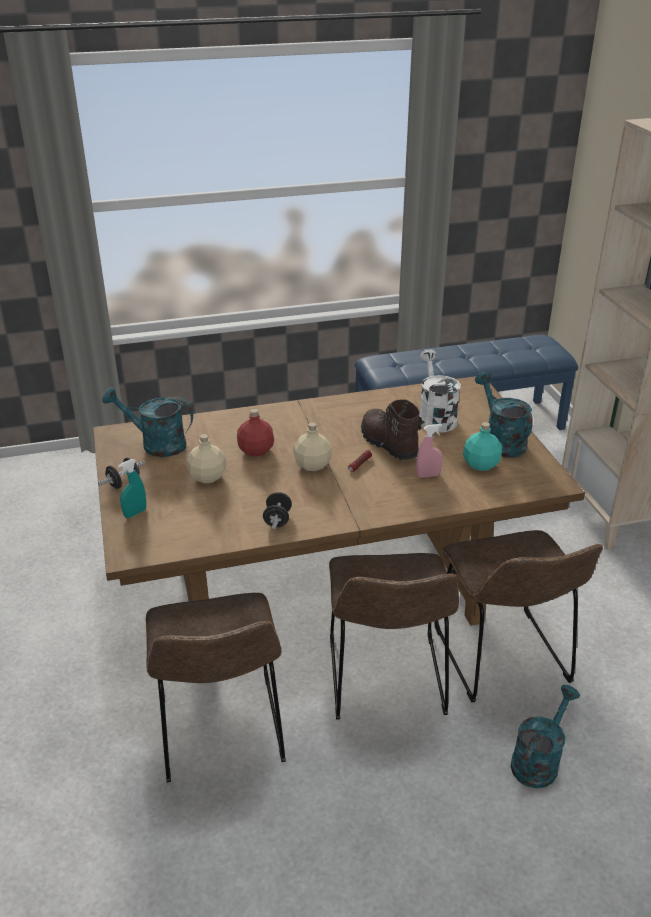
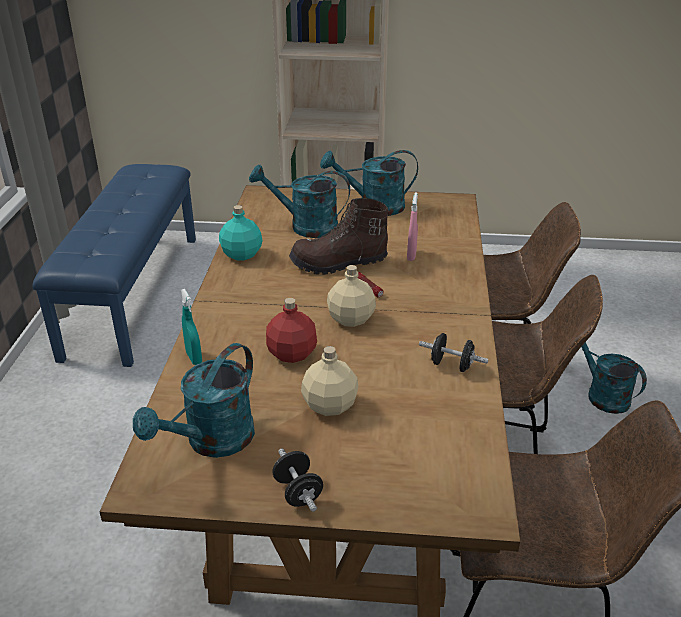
camera: 70 degrees left, 0 degrees up
(135, 513) = (384, 490): turquoise spray bottle -> turquoise spray bottle (194, 358)
(435, 417) = (305, 226): white watering can -> turquoise watering can
(480, 464) = (407, 225): turquoise bottle -> turquoise bottle (241, 254)

